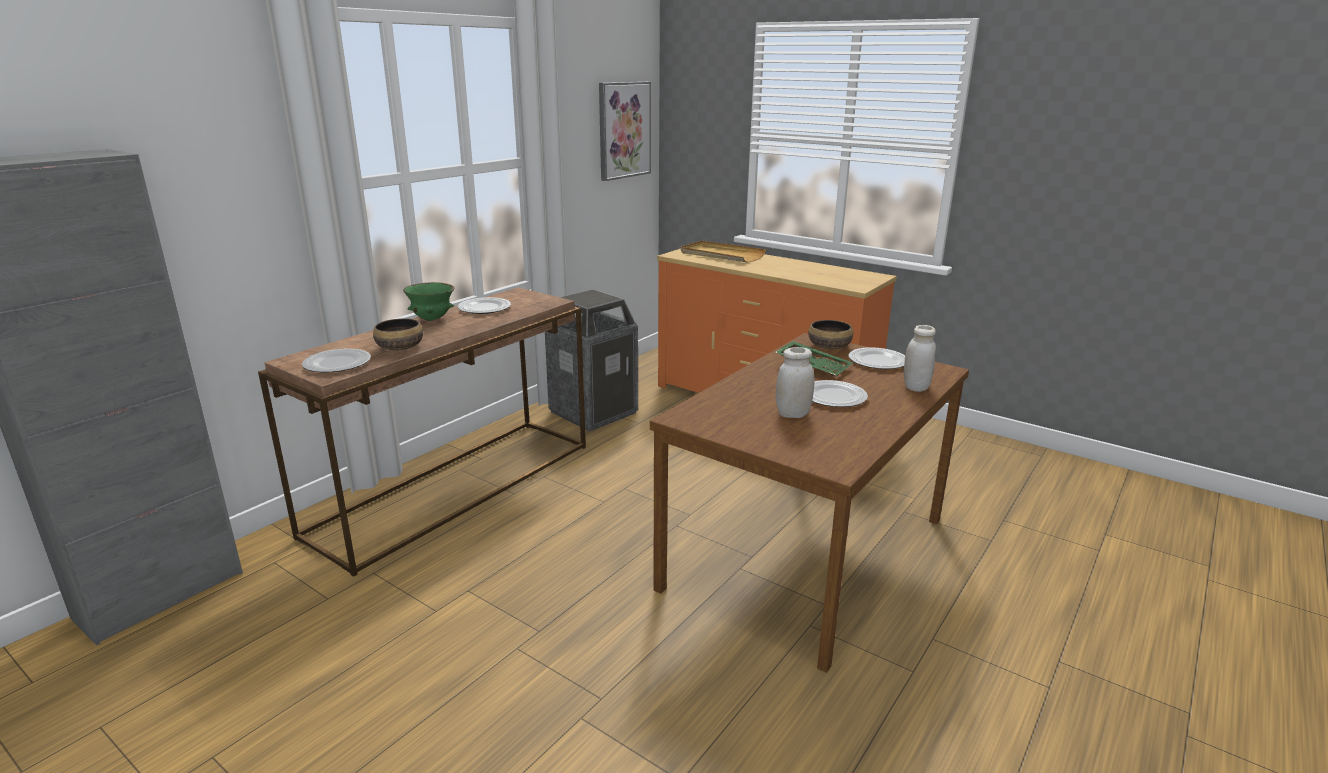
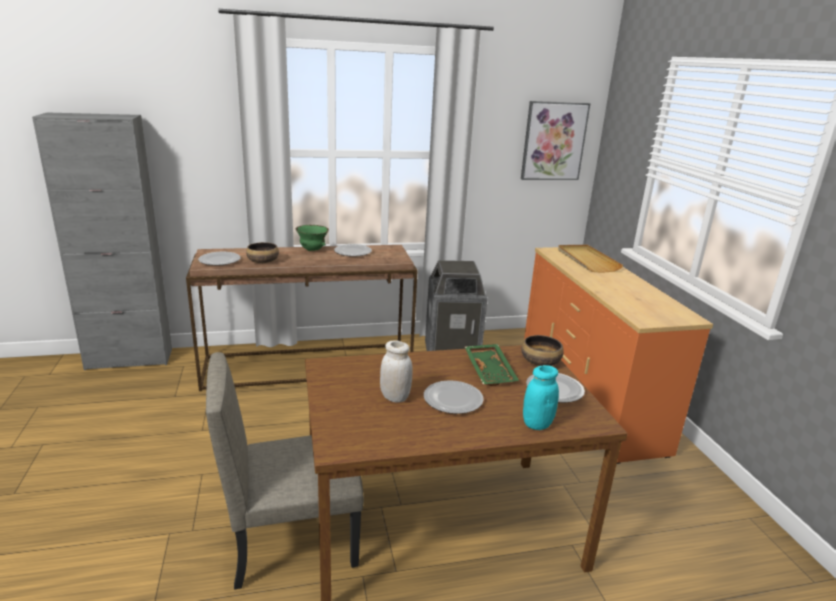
camera: 40 degrees right, 0 degrees up
(712, 639) = (293, 540): none -> beige chair
(916, 387) = (537, 424): white jar -> turquoise jar

